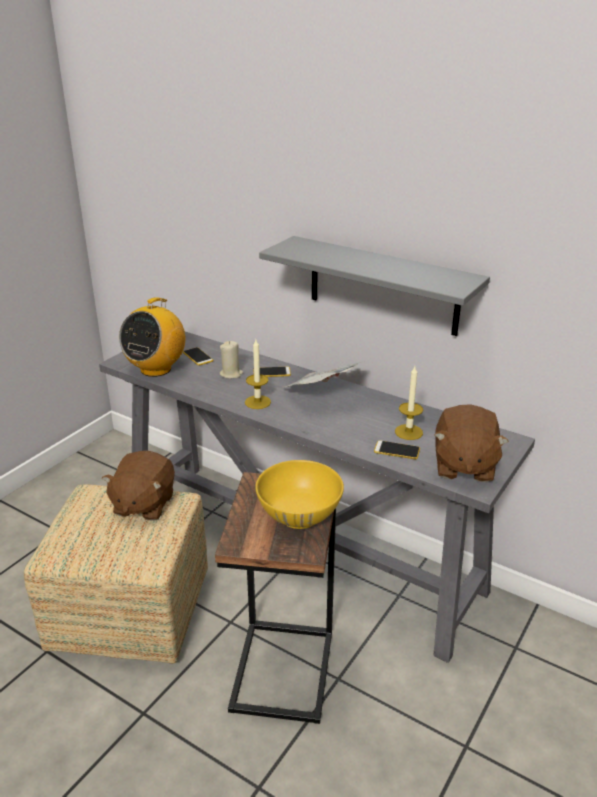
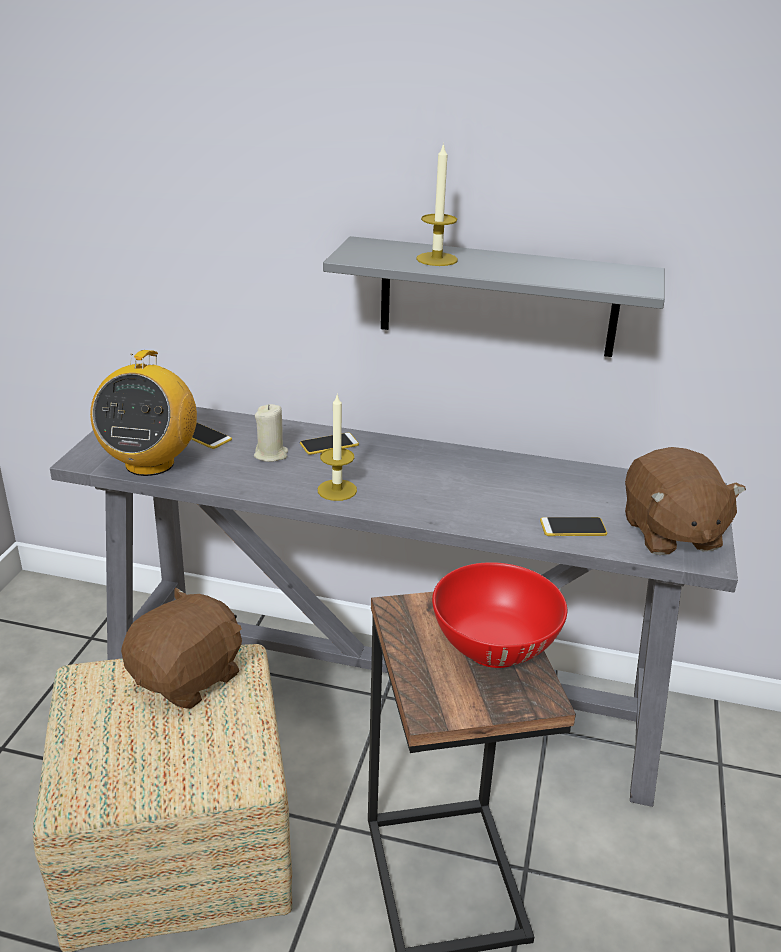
camera: 20 degrees left, 0 degrees up
(143, 504) = (189, 678): brown plush toy -> brown plush toy turned 135 degrees counterclockwise
(299, 515) = (494, 647): yellow bowl -> red bowl
(322, 393) = (419, 464): newspaper -> none
(408, 432) = (570, 499): candle -> candle (437, 259)

